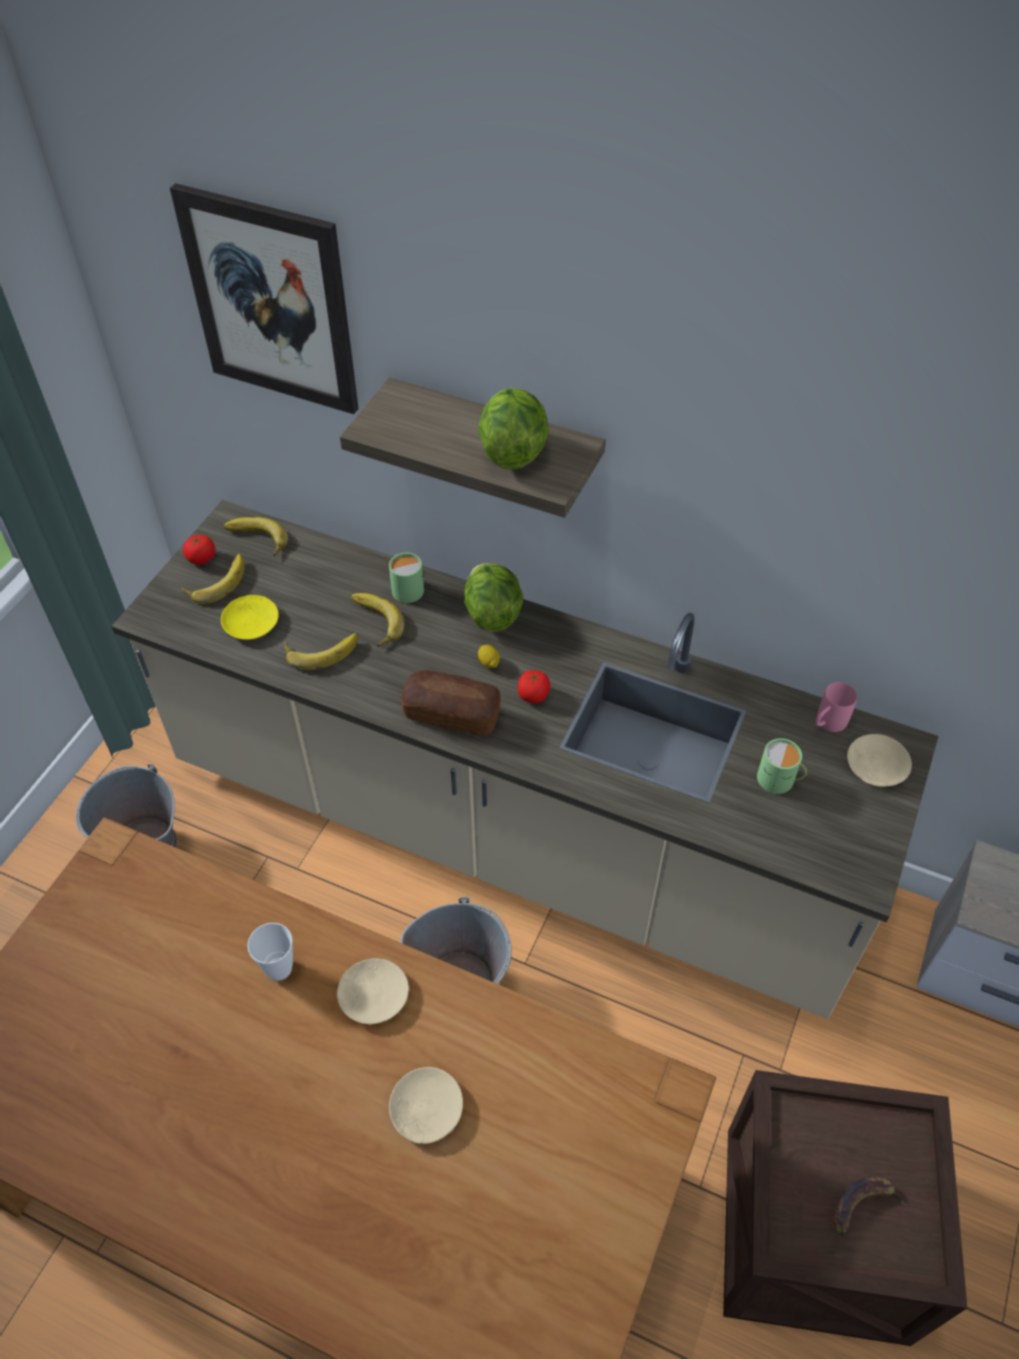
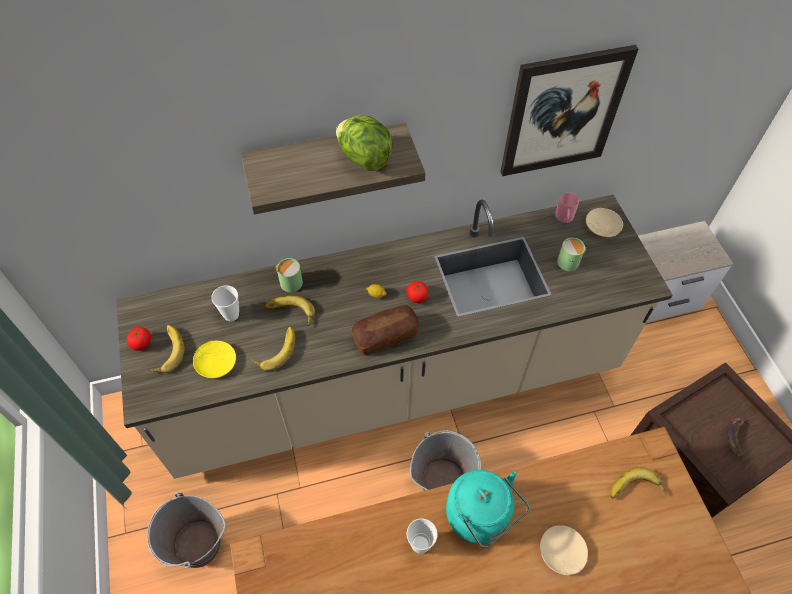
camera: 40 degrees left, 5 degrees up
(256, 540) = (166, 310): banana -> banana (636, 490)
(271, 301) = (133, 141): picture -> picture (563, 112)
(313, 585) = (231, 315): none -> cup
(372, 995) = (481, 517): beige plate -> turquoise kettle
(492, 613) = (351, 266): lettuce -> none

